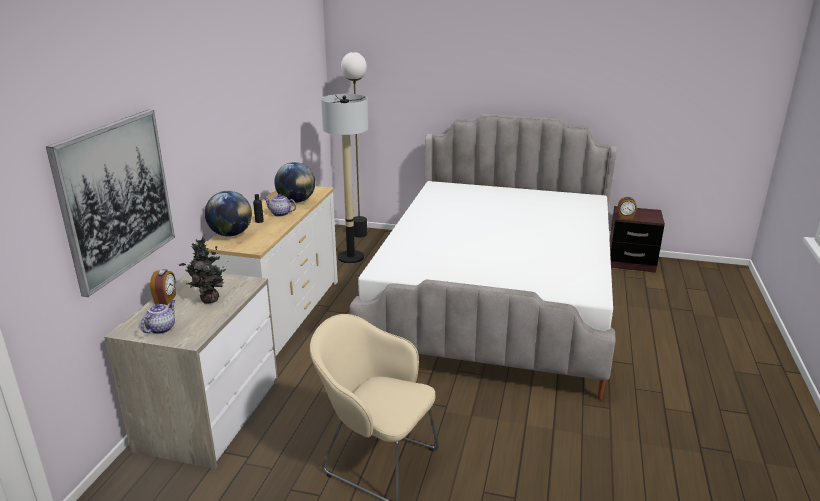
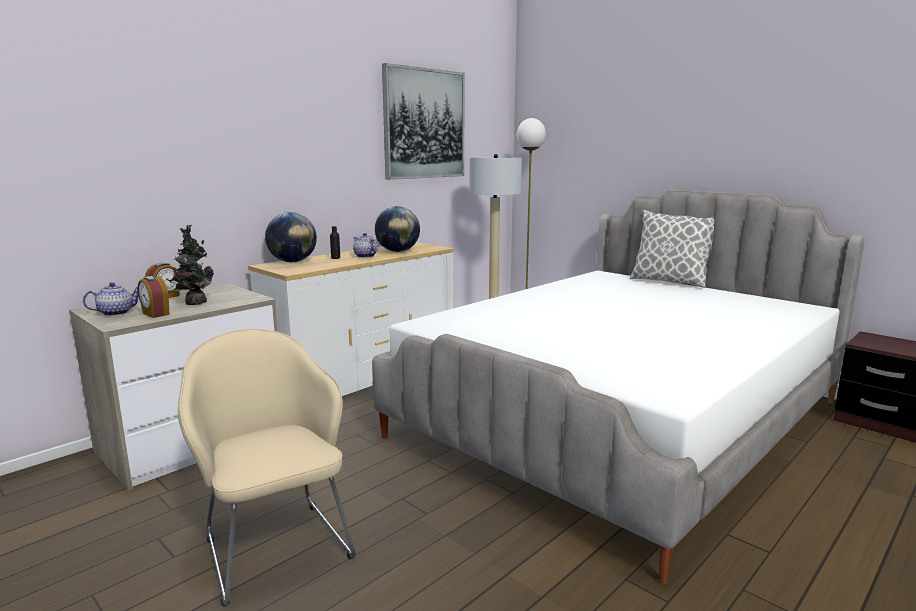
camera: 30 degrees right, 10 degrees down
(116, 198) = (124, 174): picture -> picture (424, 124)
(490, 186) = (669, 282): none -> pillow
(625, 217) = (867, 344): alarm clock -> alarm clock (155, 314)

